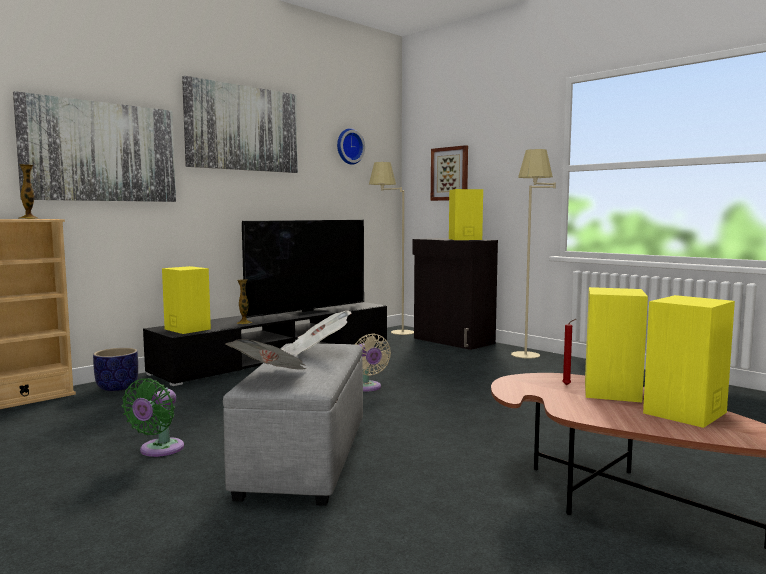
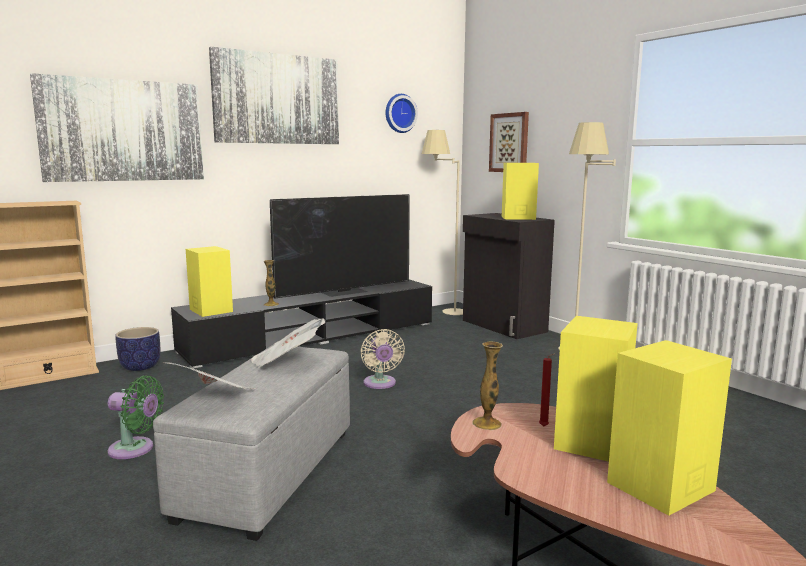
camera: 10 degrees right, 5 degrees up
(28, 218) = (47, 201): vase -> vase (486, 424)
(158, 450) = (135, 449): green fan -> green fan turned 105 degrees counterclockwise

